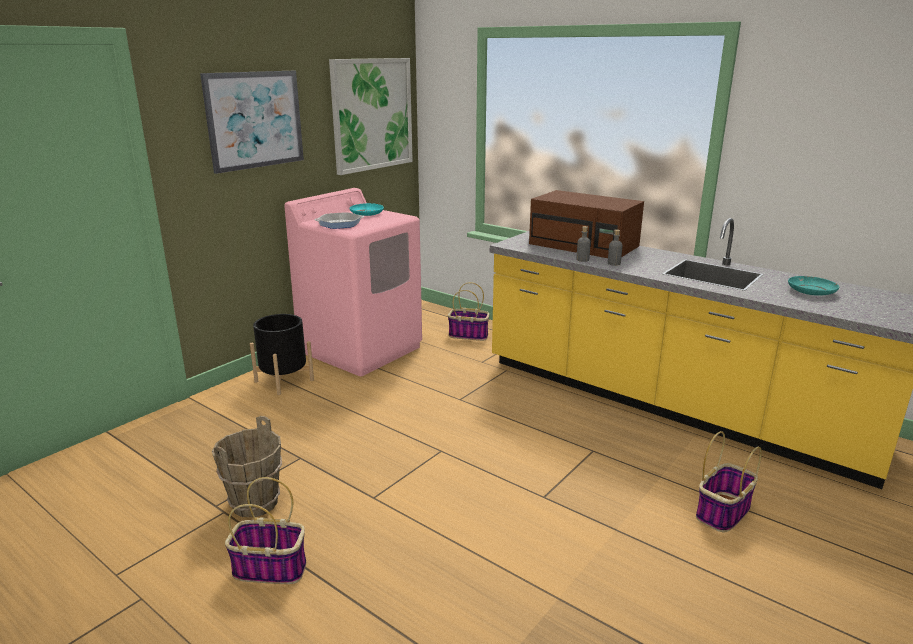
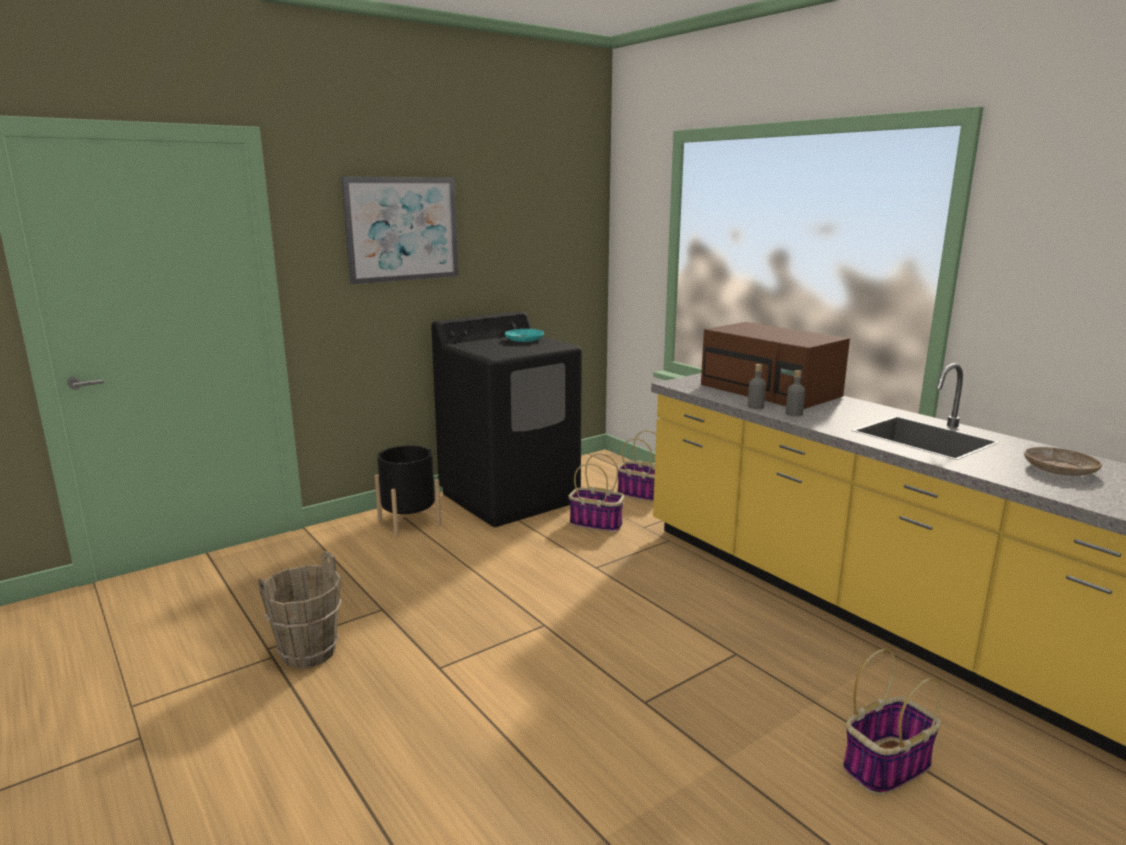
camera: 15 degrees right, 5 degrees down
(271, 568) = (287, 730): basket -> basket (597, 523)
(339, 224) = (485, 348): frying pan -> none
(361, 349) = (510, 497): pink washing machine -> black washing machine
(372, 114) = (549, 230): picture -> none
(811, 291) = (1059, 469): turquoise plate -> beige plate

